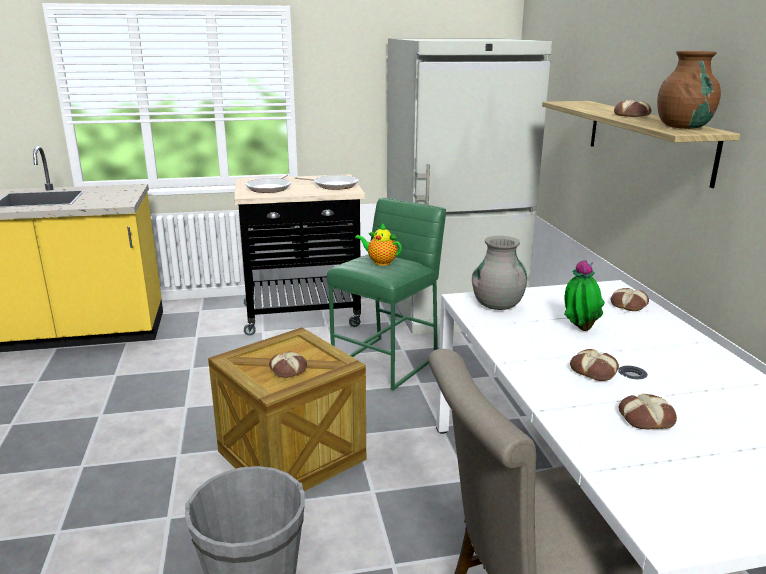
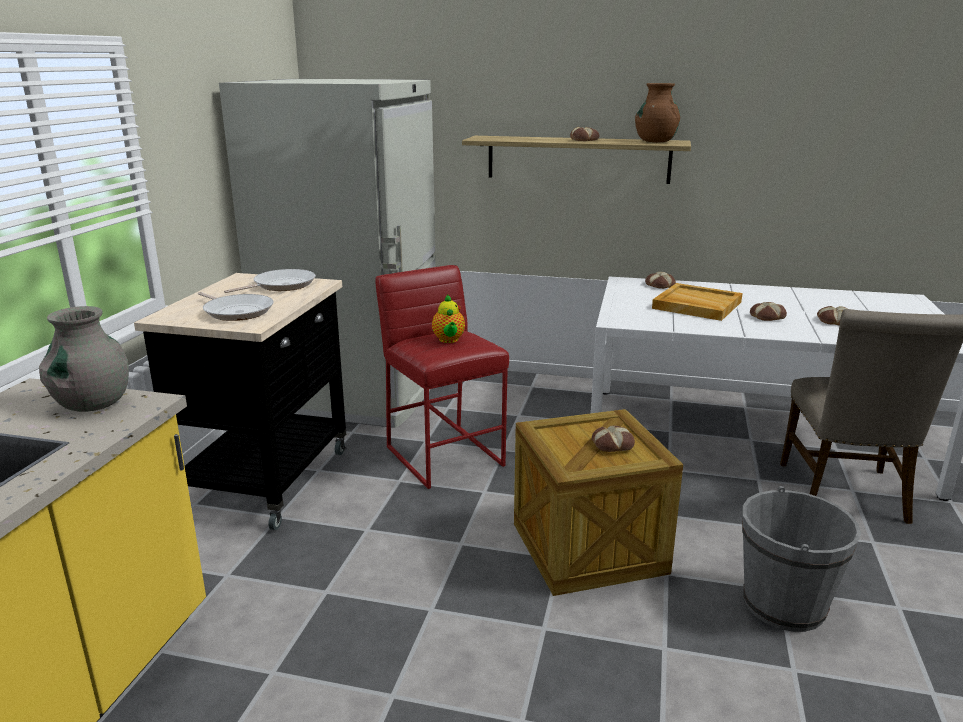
camera: 65 degrees left, 0 degrees up
(380, 262) = (449, 340): teapot -> teapot turned 60 degrees counterclockwise
(386, 362) = (444, 455): green stool -> red stool
(497, 304) = (634, 315): grey vase -> grey vase (93, 404)
(579, 329) = (696, 305): potted plant -> beige tray

